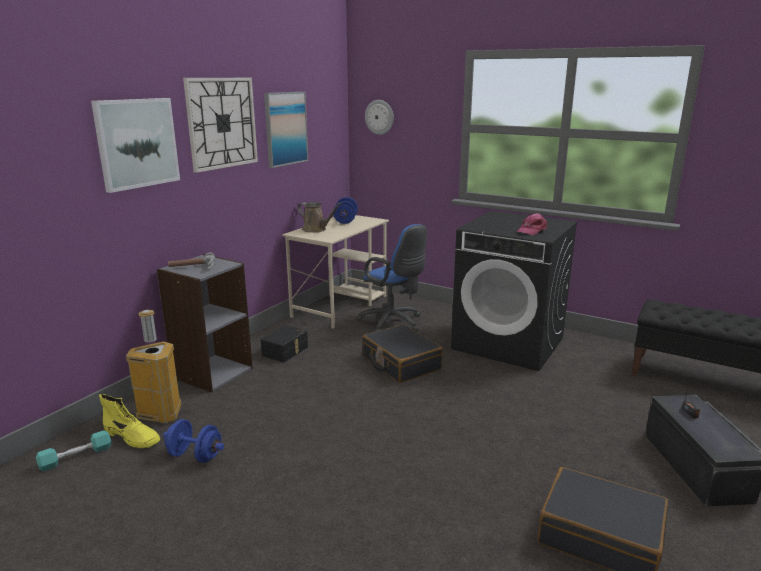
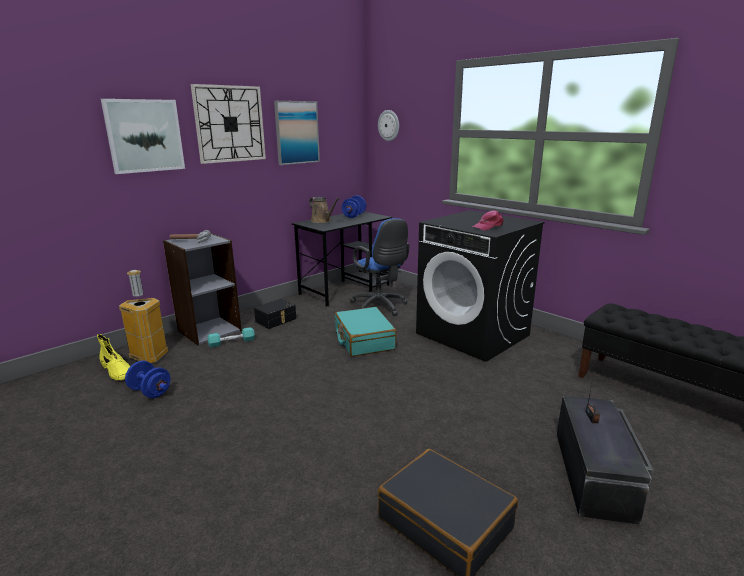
camera: 15 degrees right, 0 degrees up
(76, 457) = (69, 380): turquoise dumbbell -> turquoise dumbbell (232, 342)
(340, 306) = (345, 289): beige desk -> black desk
(401, 363) = (364, 340): black suitcase -> turquoise suitcase

